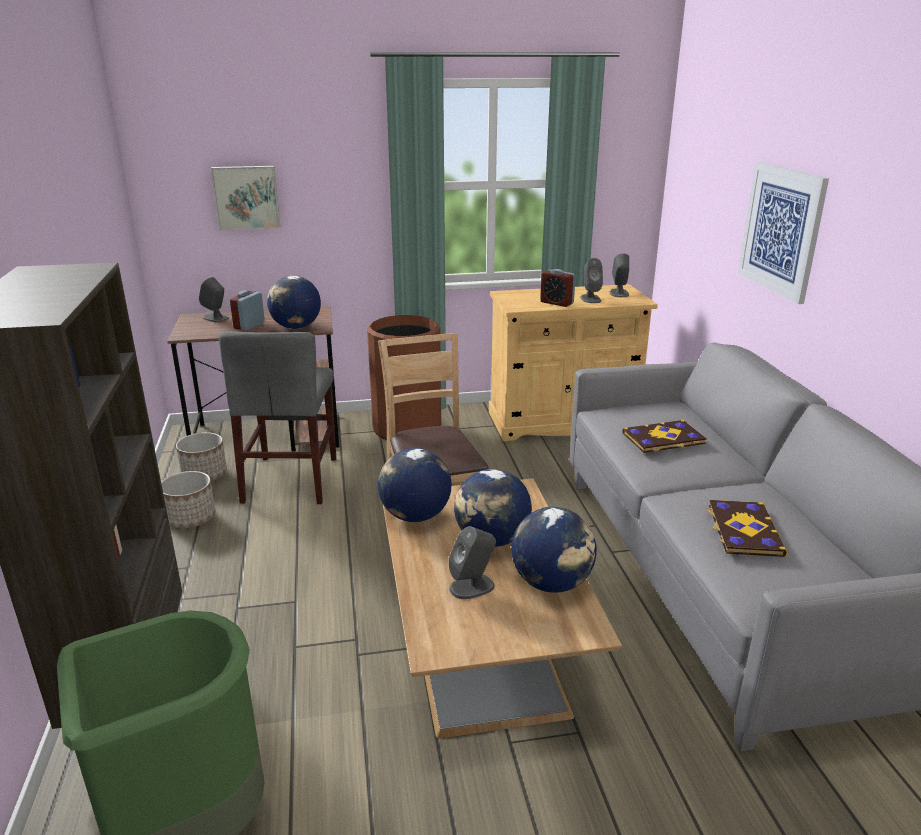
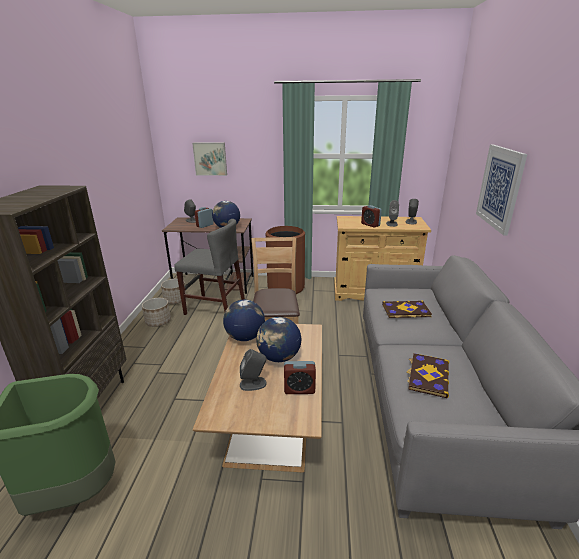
camera: 15 degrees right, 0 degrees up
(291, 479) = (215, 308): grey chair -> grey chair turned 90 degrees counterclockwise
(552, 583) = (299, 389): globe -> alarm clock

